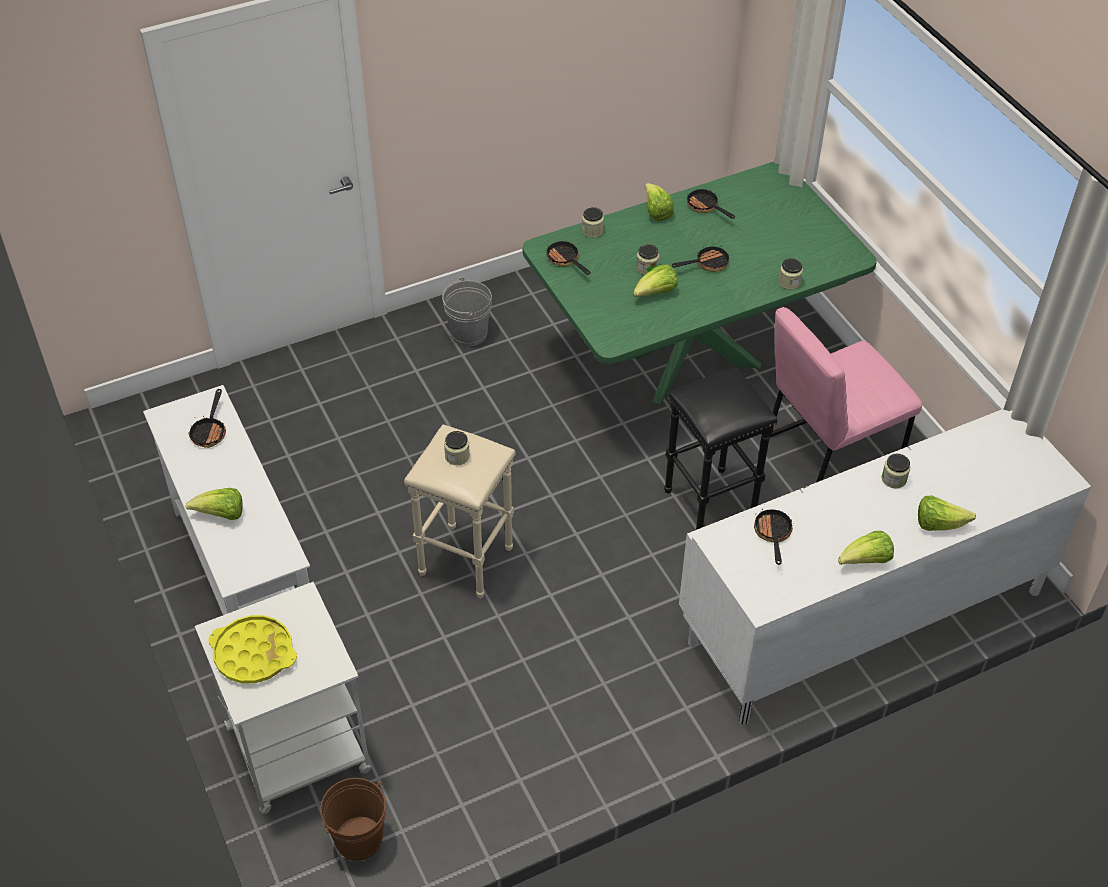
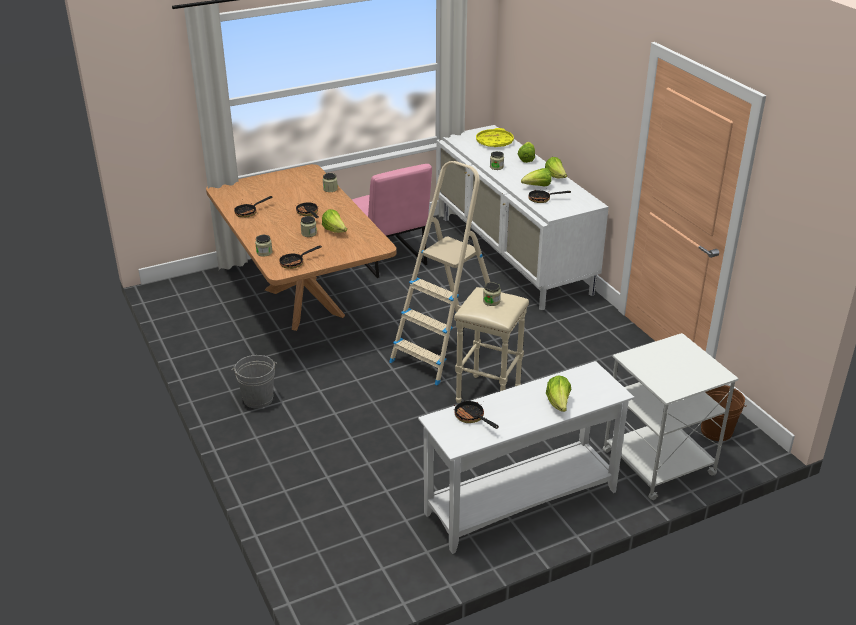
camera: 90 degrees left, 15 degrees down
(210, 431) = (472, 418): frying pan -> frying pan turned 135 degrees counterclockwise
(254, 654) = (681, 374): yellow tray -> yellow tray (494, 142)
(580, 518) = (448, 347): none -> beige step ladder
(656, 212) = (249, 229): lettuce -> lettuce (537, 186)
(688, 359) = (303, 303): green dining table -> brown dining table
(709, 503) = (433, 299): black stool -> none

